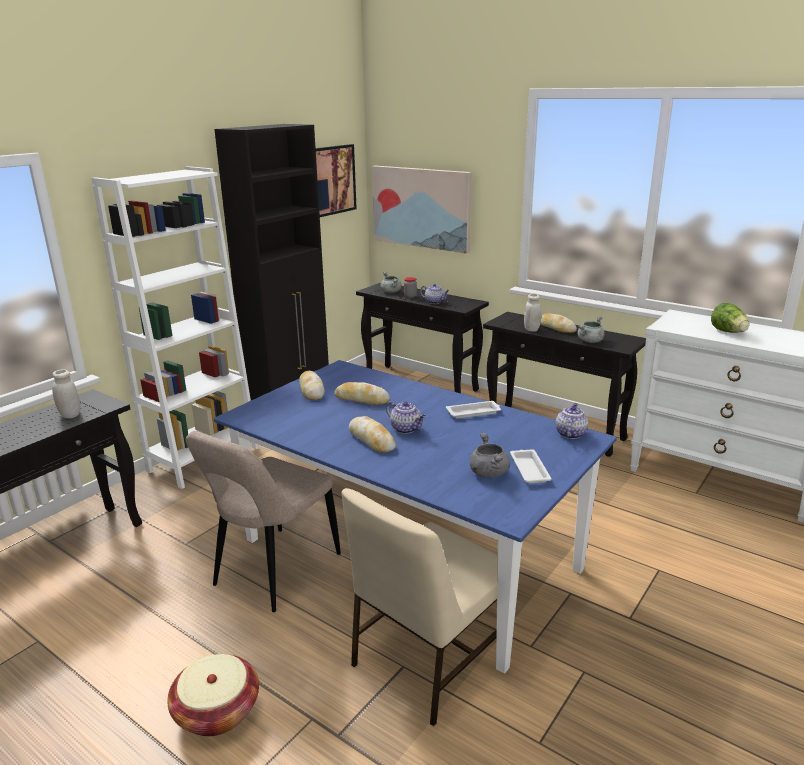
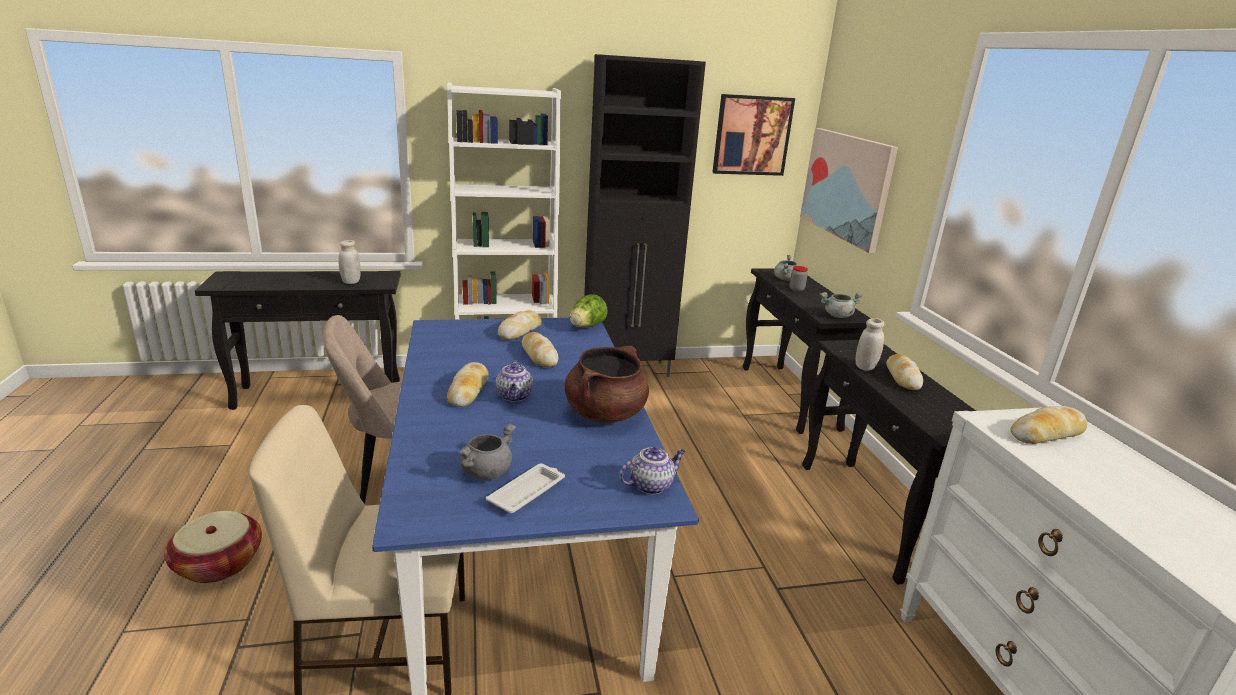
camera: 40 degrees right, 0 degrees up
(435, 302) = (811, 302): teapot -> none
(474, 412) = (605, 413): white tray -> brown cooking pot
(590, 341) = (917, 408): grey cooking pot -> grey cooking pot (837, 316)
(689, 323) = (1046, 433): none -> bread
(728, 332) = (1091, 472): lettuce -> lettuce (586, 327)

